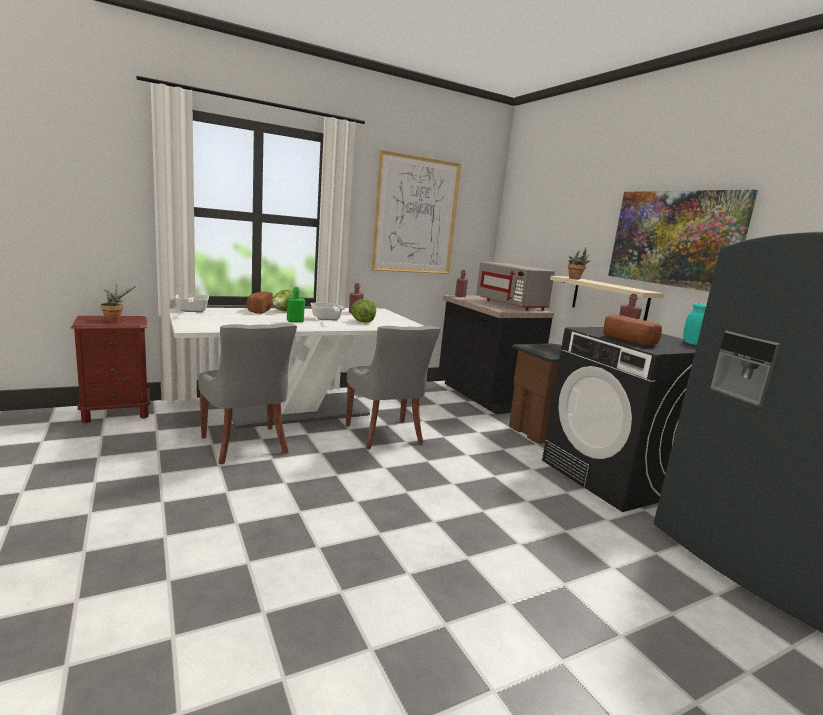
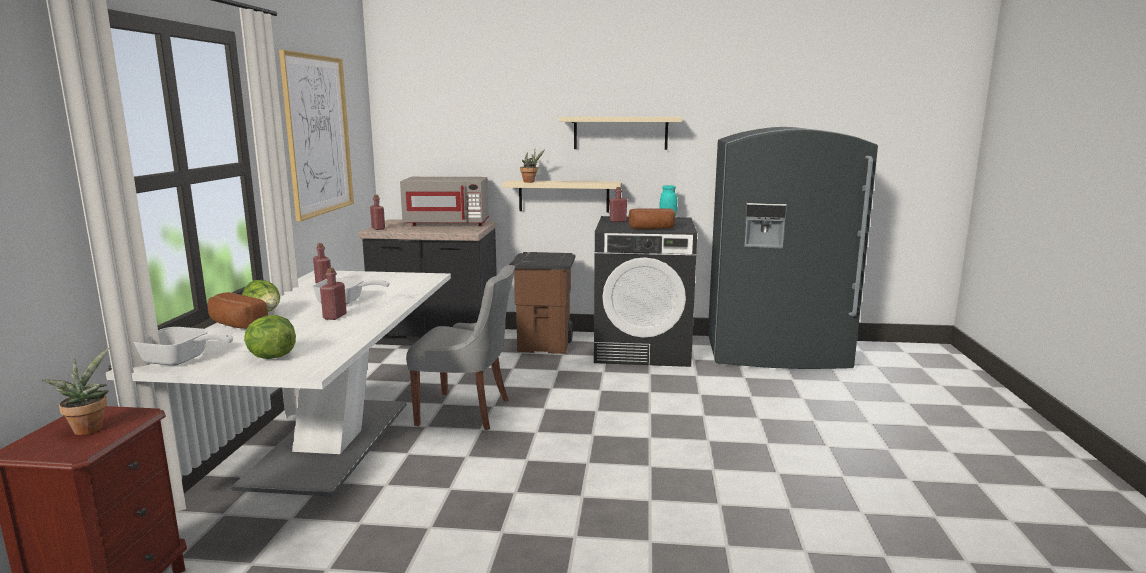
camera: 55 degrees left, 0 degrees up
(246, 445) = (394, 499): grey chair -> none
(295, 321) = (335, 316): green bottle -> red bottle
(363, 322) = (380, 290): lettuce -> lettuce (271, 357)
(674, 238) = (620, 133): picture -> beige shelf

